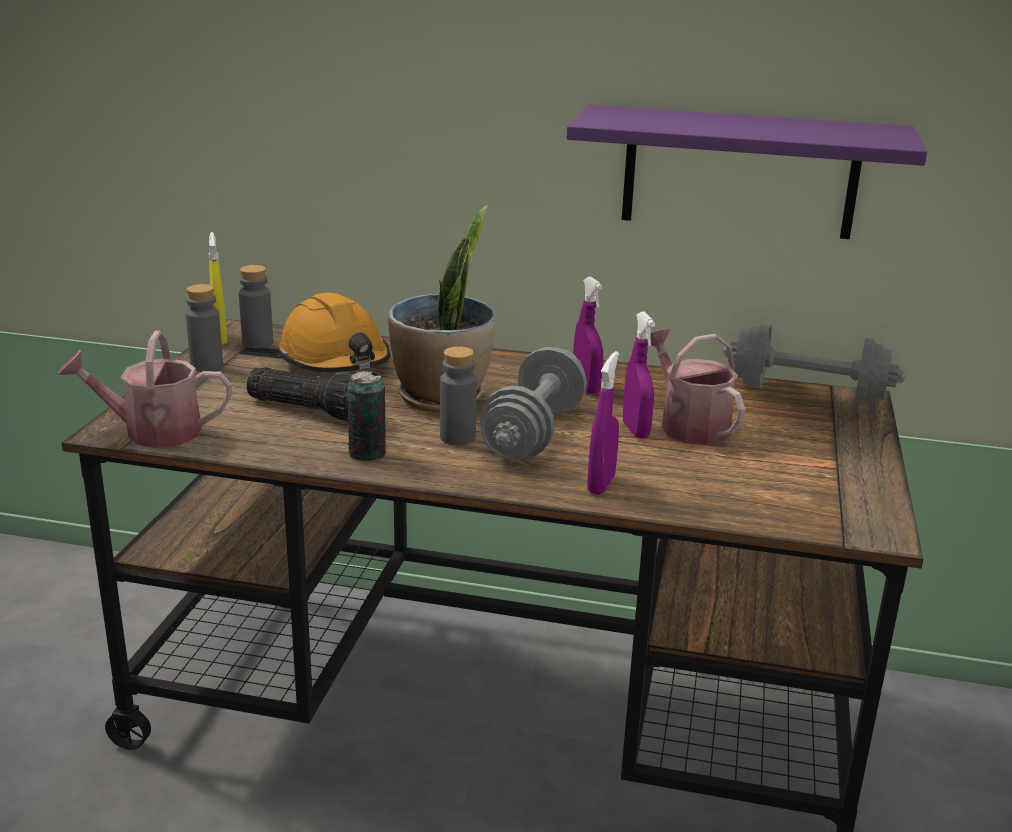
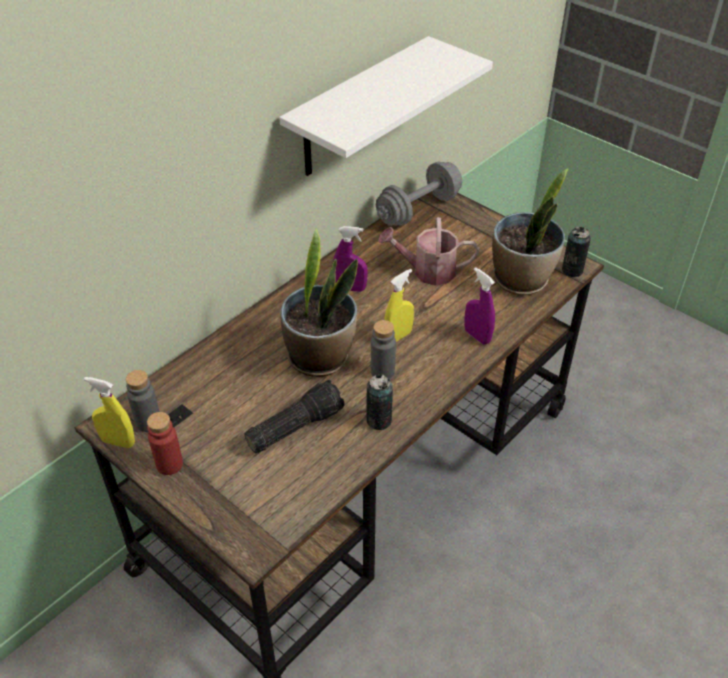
camera: 60 degrees left, 20 degrees up
(152, 431) = (271, 525): watering can -> none
(207, 366) = (169, 464): grey bottle -> red bottle
(335, 360) = (217, 388): orange hard hat -> none
(533, 433) = (398, 336): grey dumbbell -> yellow spray bottle
(635, 430) = (421, 294): purple spray bottle -> none
(740, 172) = (358, 109): purple shelf -> white shelf
(771, 494) = (521, 280): none -> potted plant
(861, 531) = (572, 270): none -> can

